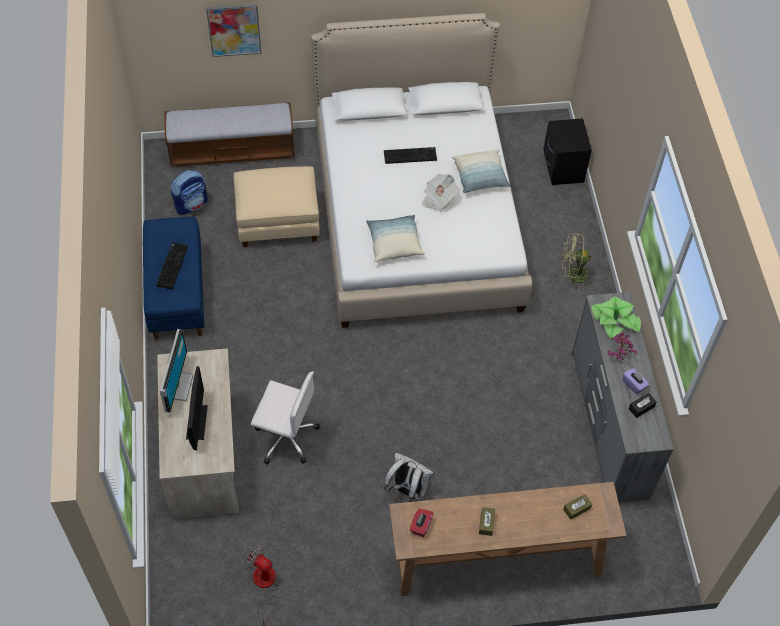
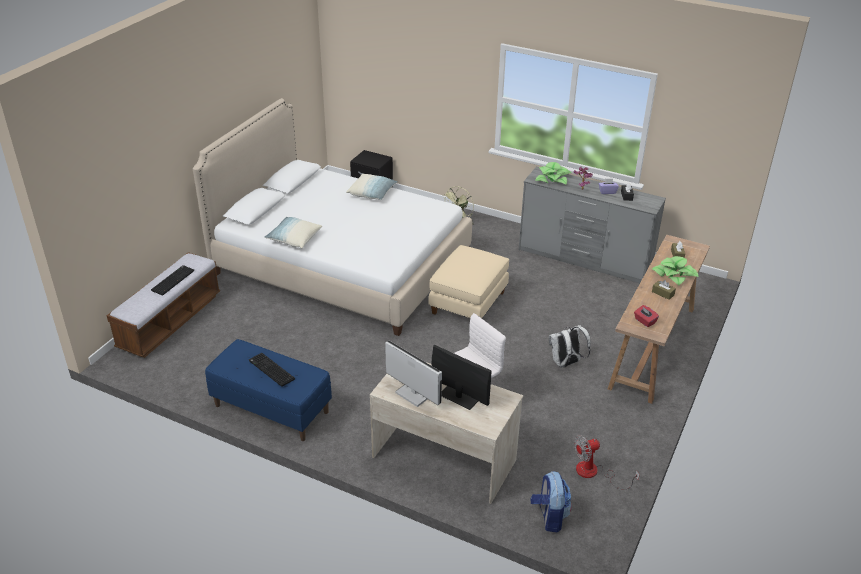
camera: 55 degrees left, 20 degrees down
(191, 204) = (194, 364): backpack -> backpack (549, 516)
(234, 30) = (138, 194): picture -> none
(278, 221) = (267, 326): beige ottoman -> beige ottoman (468, 302)
(394, 243) = (387, 247): pillow -> pillow (294, 239)
(410, 155) = (319, 211): keyboard -> keyboard (172, 280)
(438, 199) = (370, 215): newspaper -> none
(531, 521) = (674, 275): none -> potted plant

